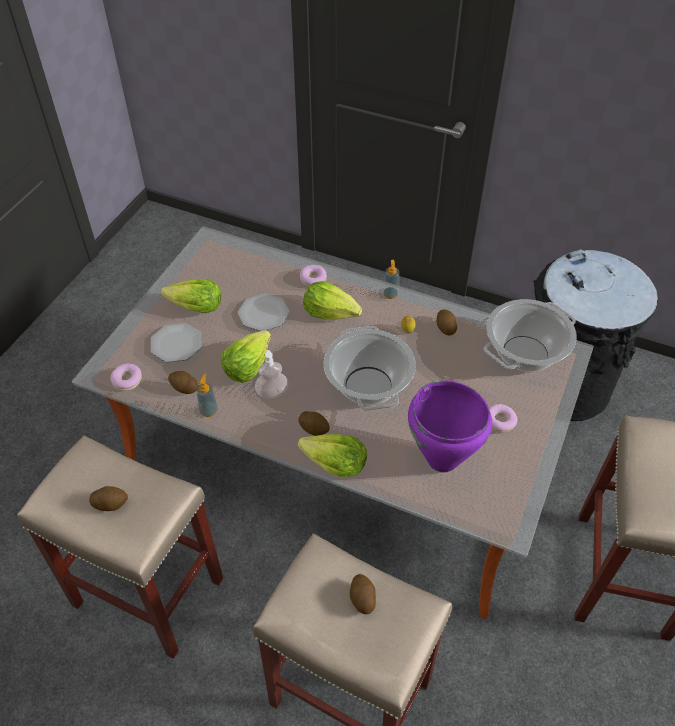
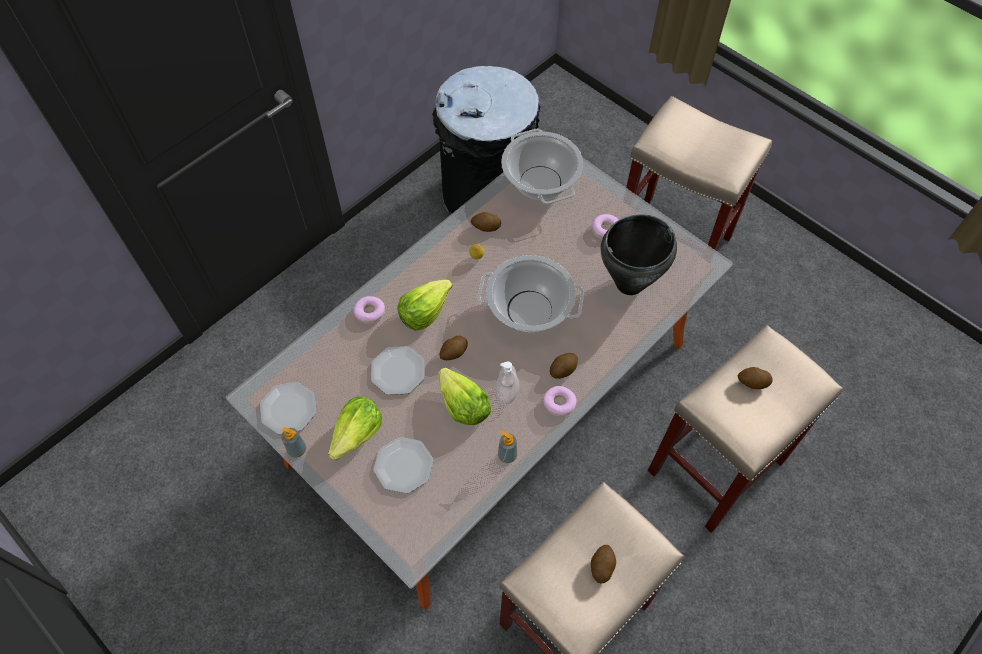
camera: 70 degrees left, 10 degrees up
(127, 380) = (435, 526): donut -> donut (559, 403)
(184, 388) = (468, 472): potato -> potato (453, 353)
(204, 261) = (288, 408): none -> plate
(334, 465) = (608, 365): lettuce -> none
(390, 294) = (423, 254): soap dispenser -> soap dispenser (297, 449)
(442, 460) = (630, 284): purple cooking pot -> black cooking pot

